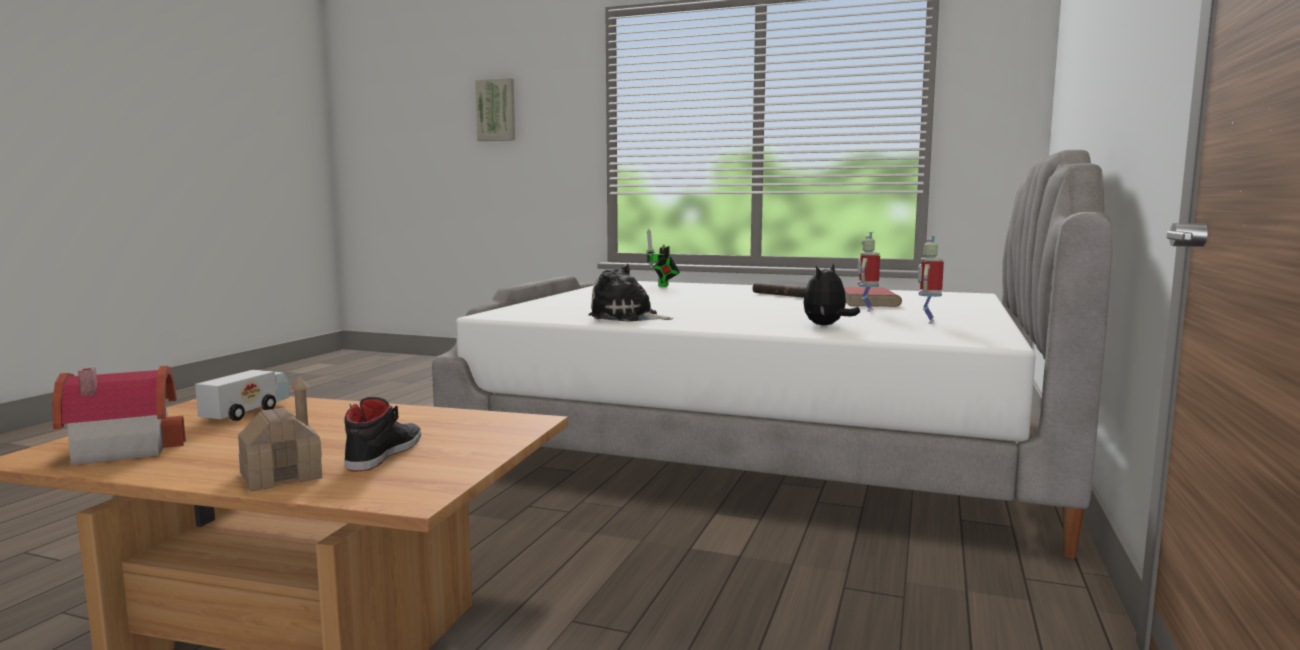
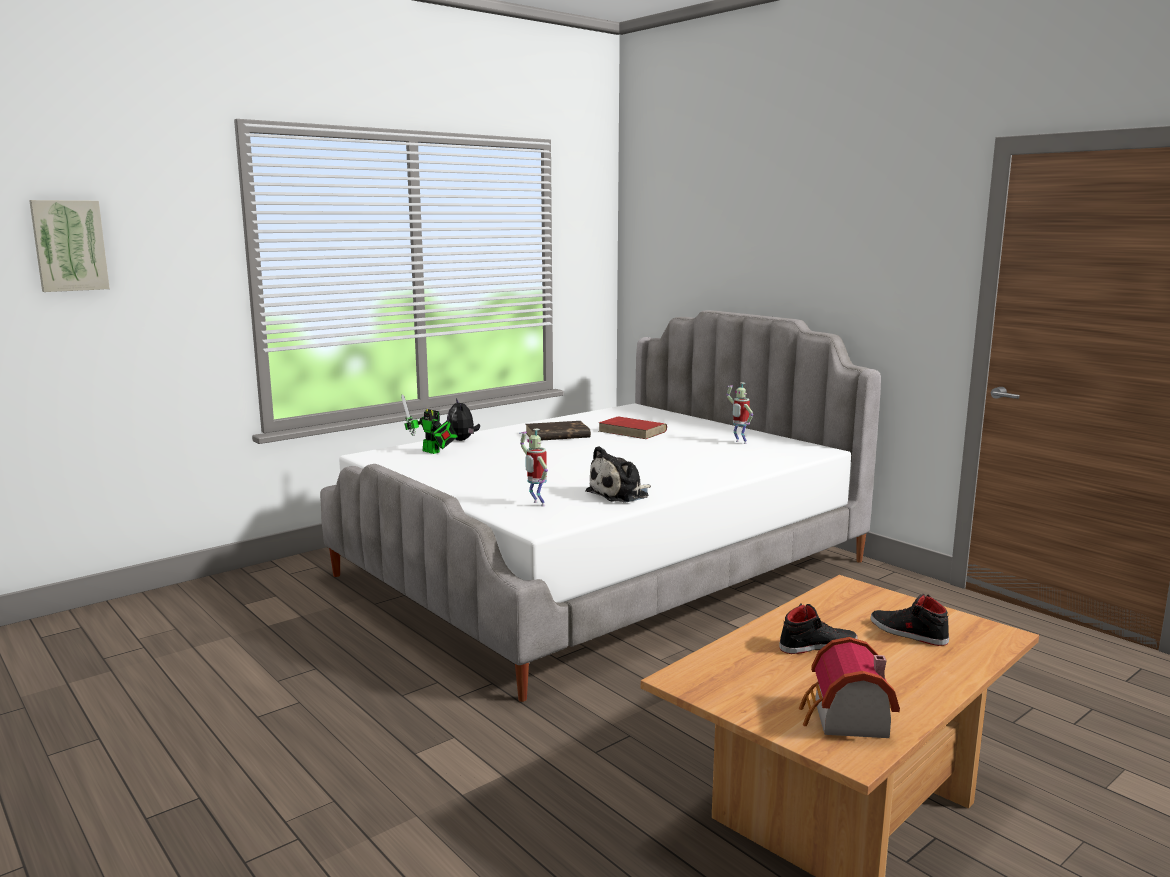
camera: 60 degrees left, 5 degrees up
(246, 412) = (747, 670): toy truck -> none
(281, 475) = (947, 665): toy house -> none
(321, 425) = (817, 646): none -> black shoe
(826, 325) = (727, 462): plush toy -> plush toy (462, 440)
(867, 310) = (671, 440): toy robot -> toy robot (536, 504)

